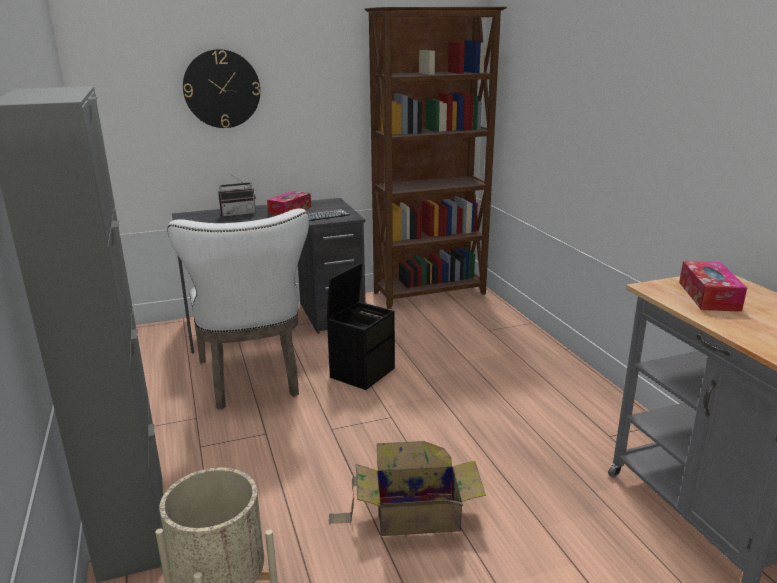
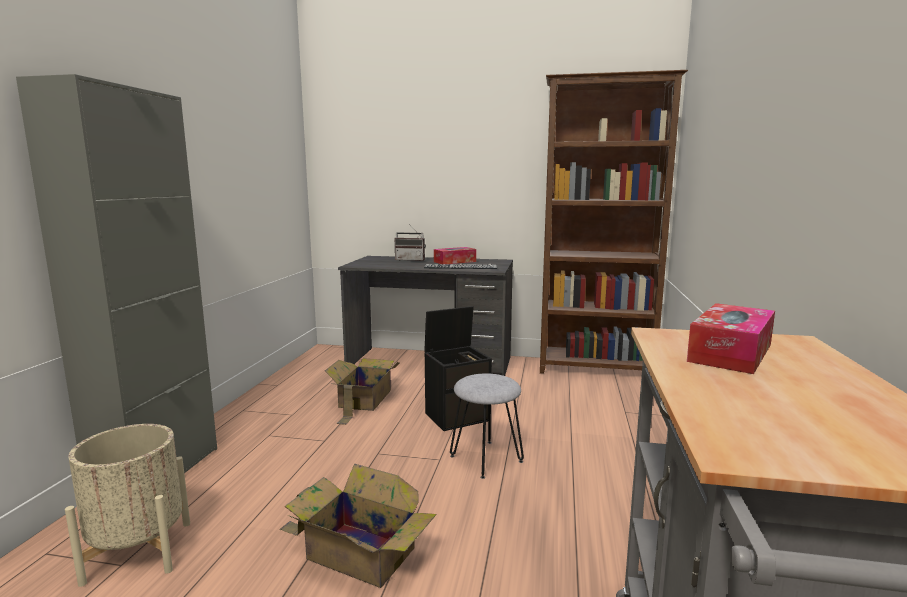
camera: 30 degrees right, 10 degrees down
(222, 89) = (416, 155): wall clock -> none
(253, 380) = (363, 400): white chair -> cardboard box
(426, 404) = (486, 458): none -> grey stool

